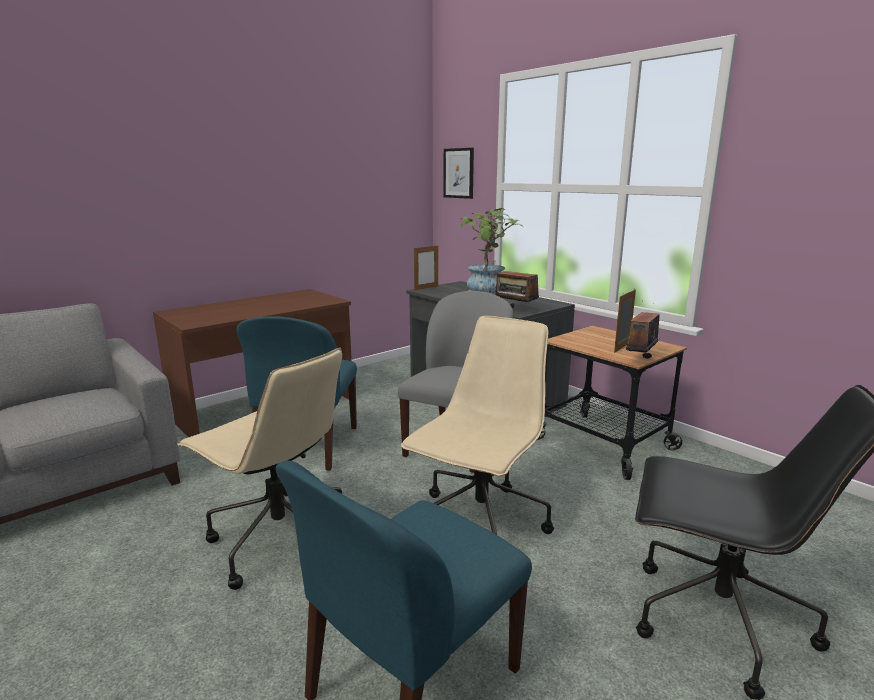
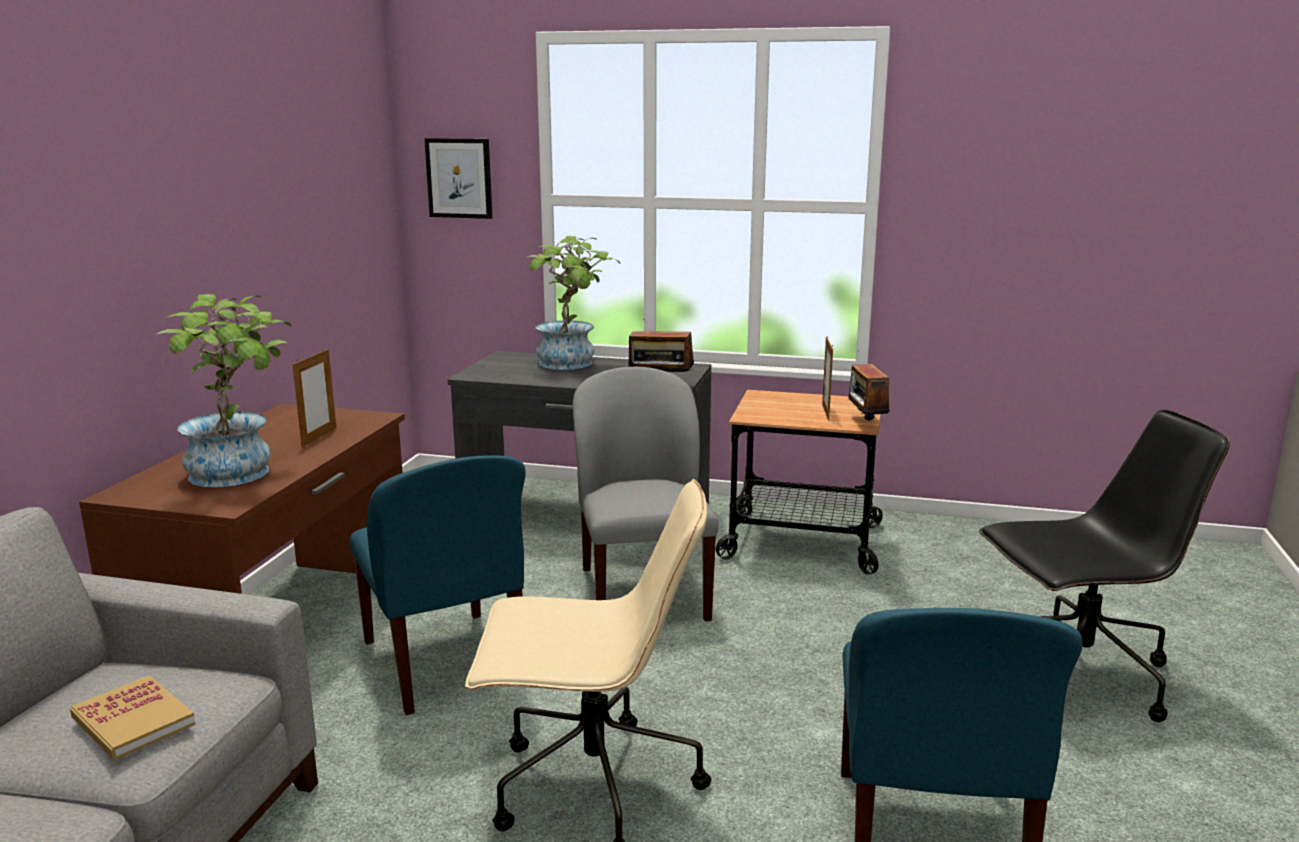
camera: 35 degrees left, 0 degrees up
(53, 411) = (133, 721): none -> book
(227, 313) = (241, 473): none -> potted plant
(426, 288) = (471, 371): picture frame -> picture frame (319, 437)
(480, 524) = (792, 674): beige office chair -> none

